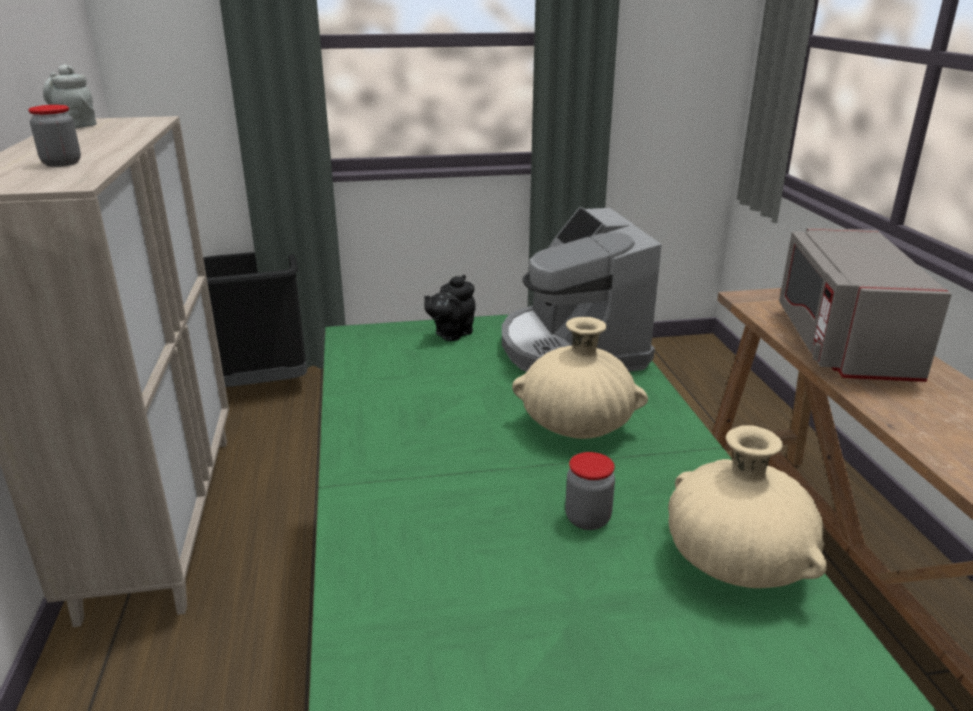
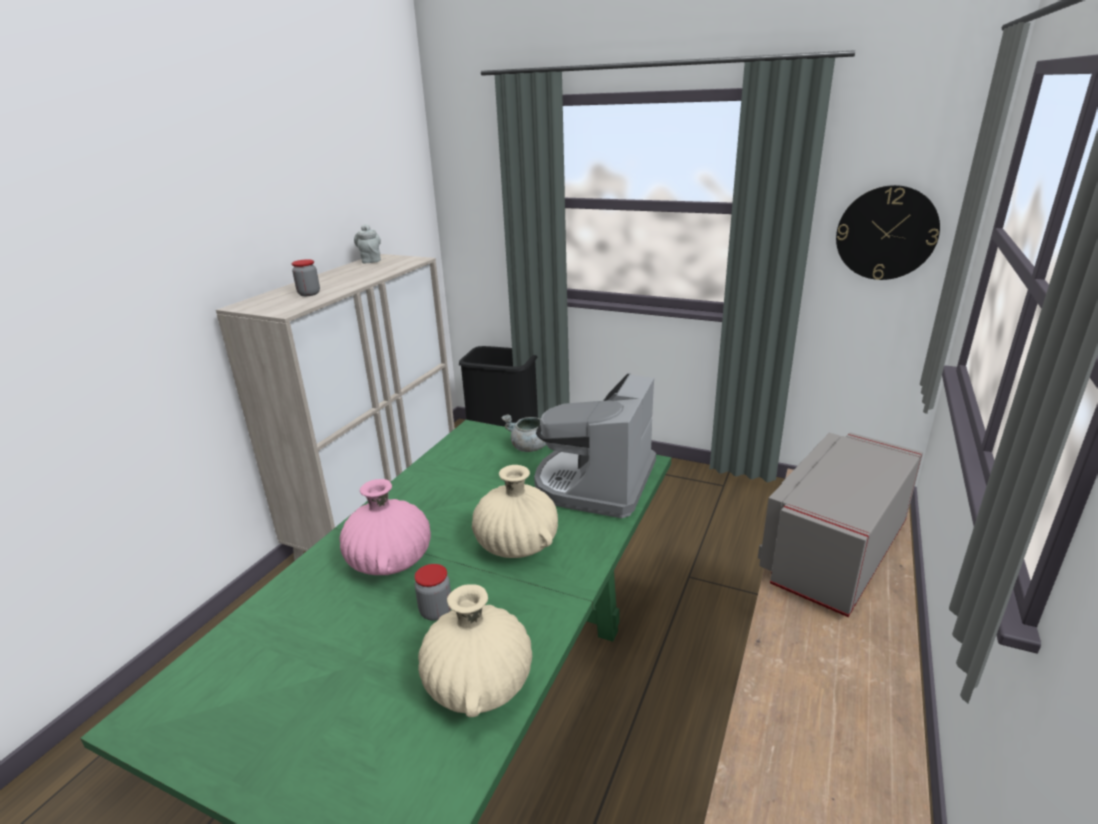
camera: 35 degrees right, 0 degrees up
(451, 334) = (531, 447): black teapot -> grey cooking pot
(455, 494) = (389, 562): none -> pink vase
(678, 58) = (886, 233): none -> wall clock

